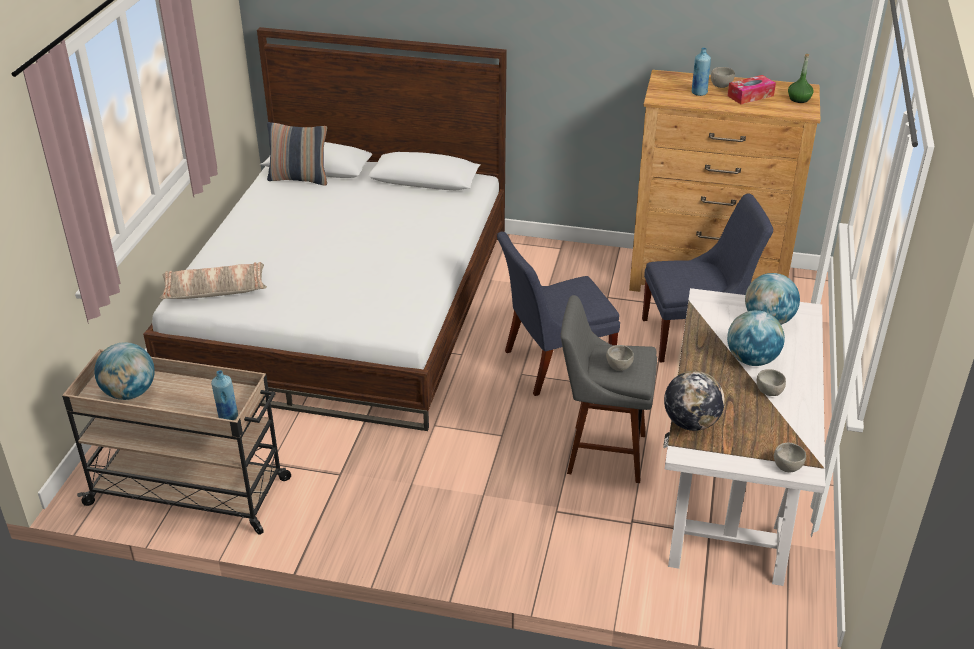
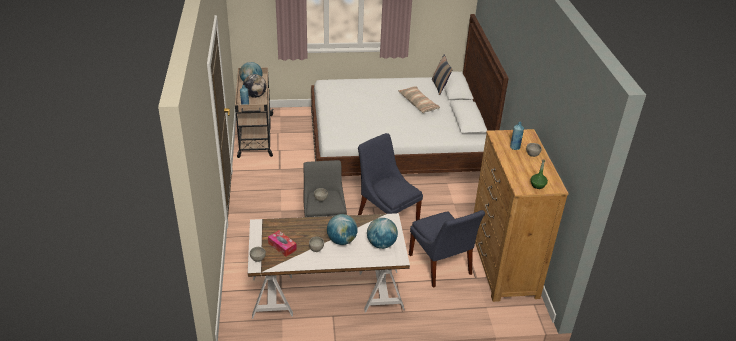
camera: 70 degrees right, 0 degrees up
(215, 290) = (337, 88): pillow -> pillow (418, 104)
(690, 423) = (281, 224): globe -> globe (255, 95)
(750, 96) = (526, 166): tissue box -> tissue box (282, 246)

